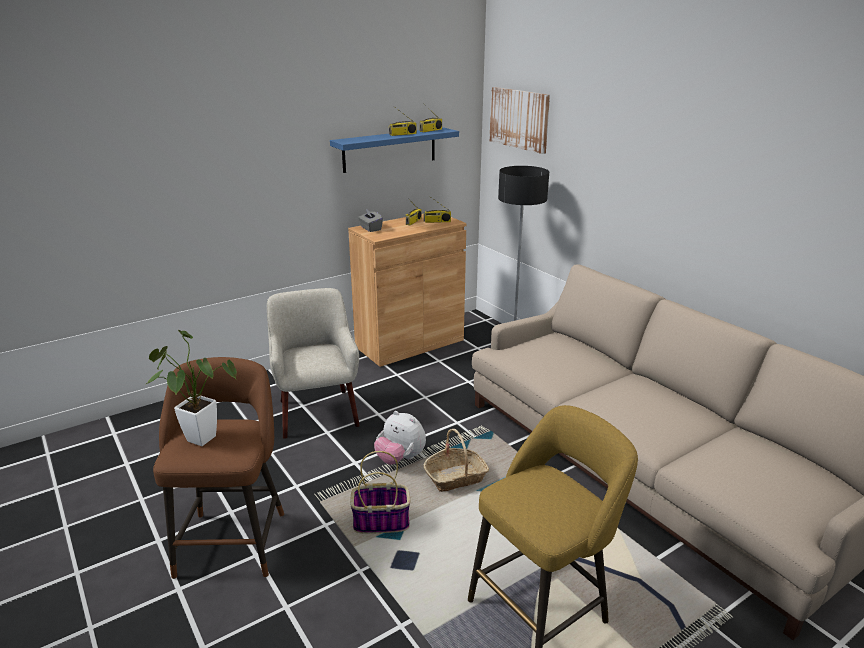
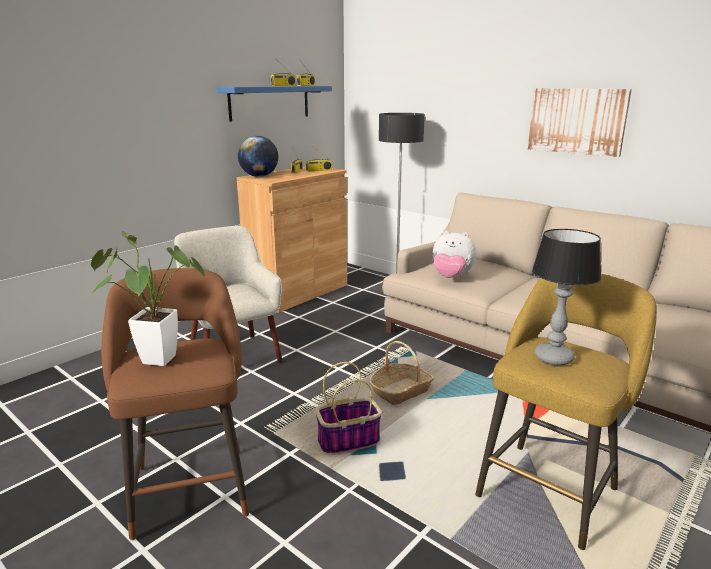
camera: 15 degrees left, 5 degrees down
(370, 228) = (259, 176): grey tissue box -> globe
(400, 459) = (338, 383): plush toy -> plush toy (451, 277)
(519, 119) = (384, 74): picture -> picture (577, 121)
(534, 493) = (552, 357): none -> table lamp

